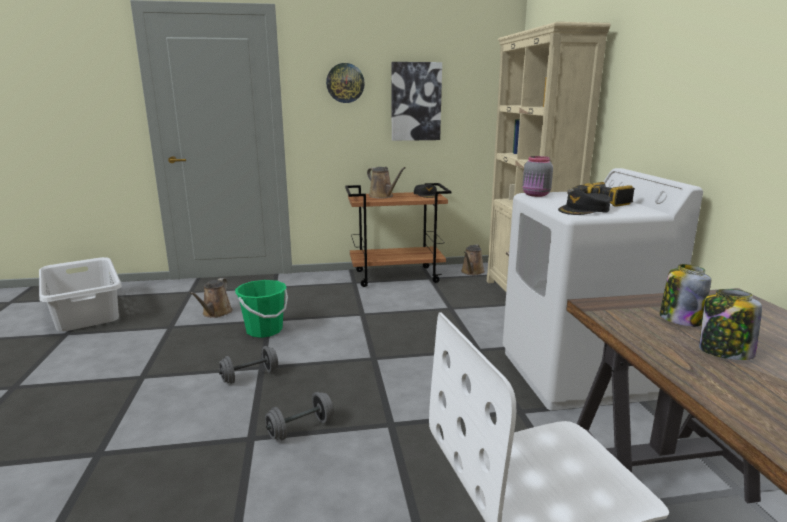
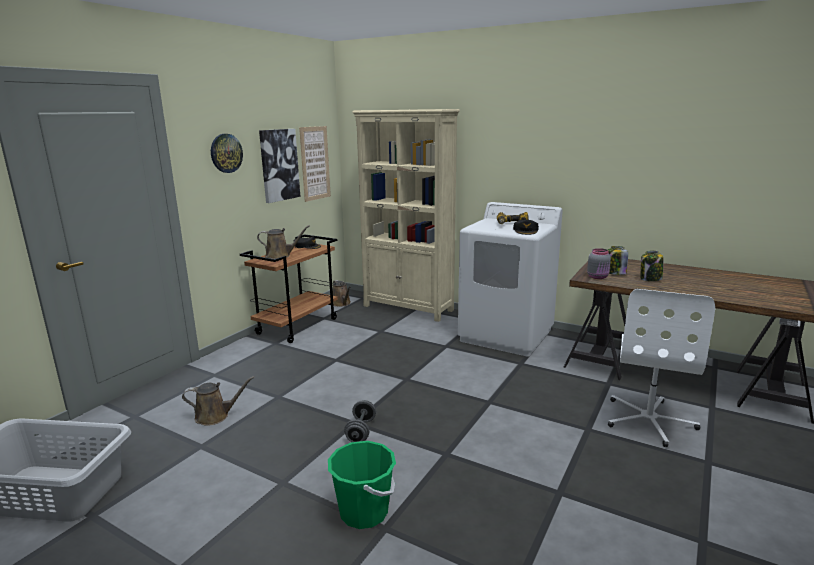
camera: 50 degrees left, 0 degrees up
(215, 313) = (215, 416): brown watering can -> brown watering can turned 60 degrees counterclockwise
(264, 330) = (293, 404): green bucket -> green bucket (364, 512)
(300, 429) = (457, 432): grey dumbbell -> none
(473, 105) = (315, 163): none -> picture
(536, 195) = (476, 227): grey jar -> grey jar (598, 277)

